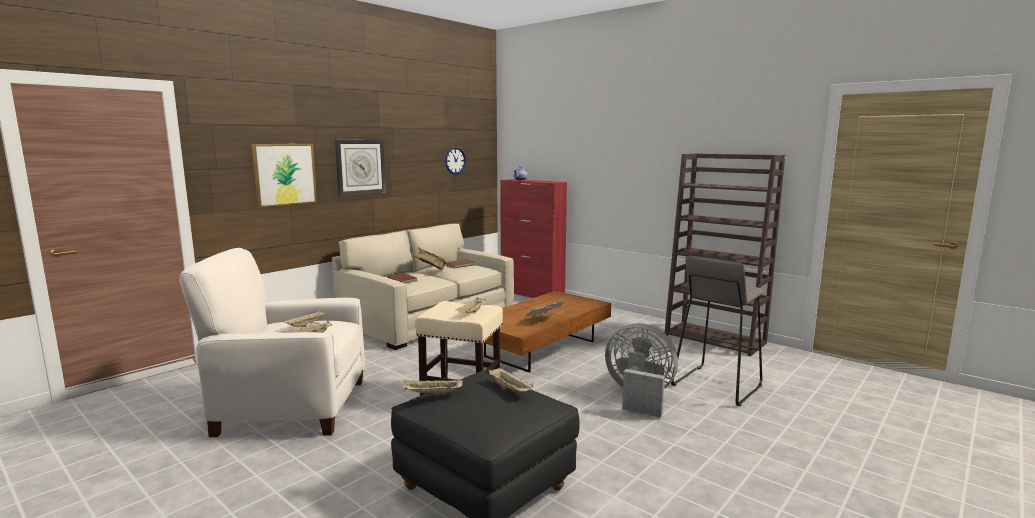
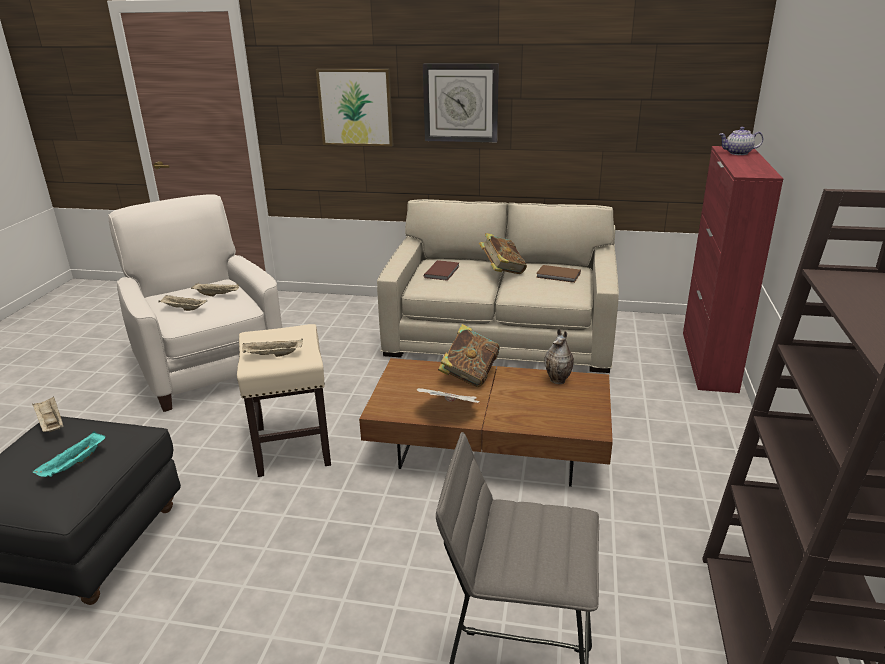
camera: 60 degrees right, 15 degrees up
(455, 160) = (645, 100): wall clock -> none
(511, 389) = (74, 465): beige tray -> turquoise tray
(514, 310) = (469, 375): none -> book
(547, 298) = (558, 380): none -> vase
(639, 397) = (391, 602): grey fan -> none

